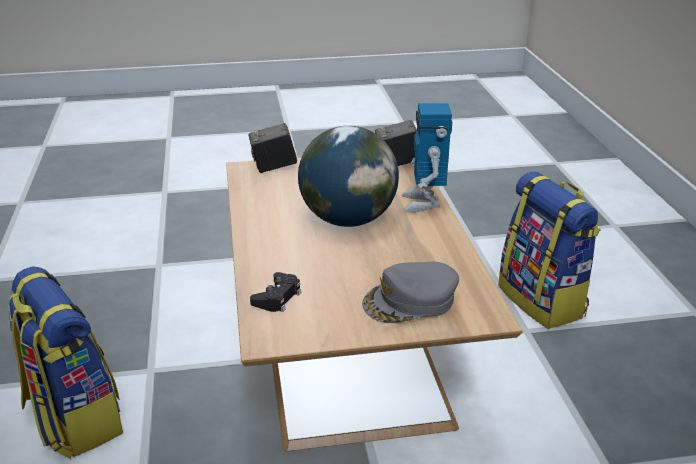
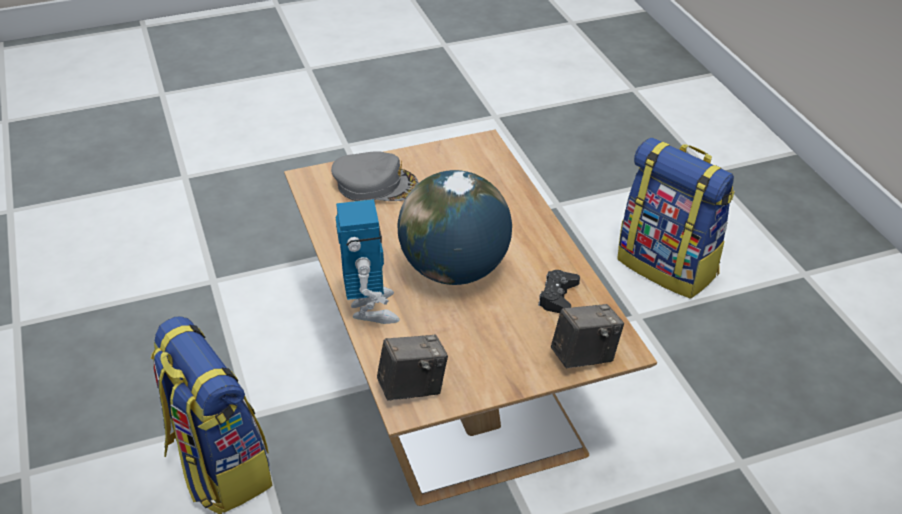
camera: 170 degrees right, 10 degrees up
(277, 298) = (490, 175): black game controller -> black game controller (558, 297)
(411, 301) = (375, 184): grey cap -> grey cap turned 45 degrees clockwise

